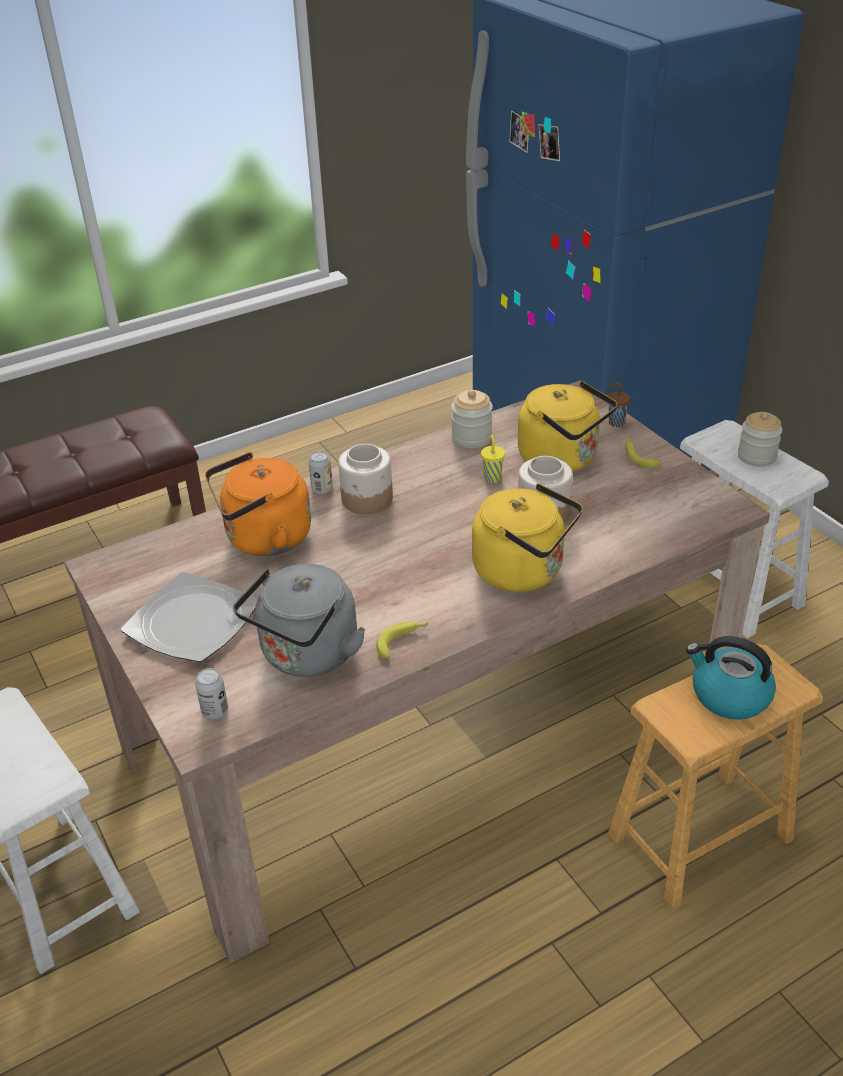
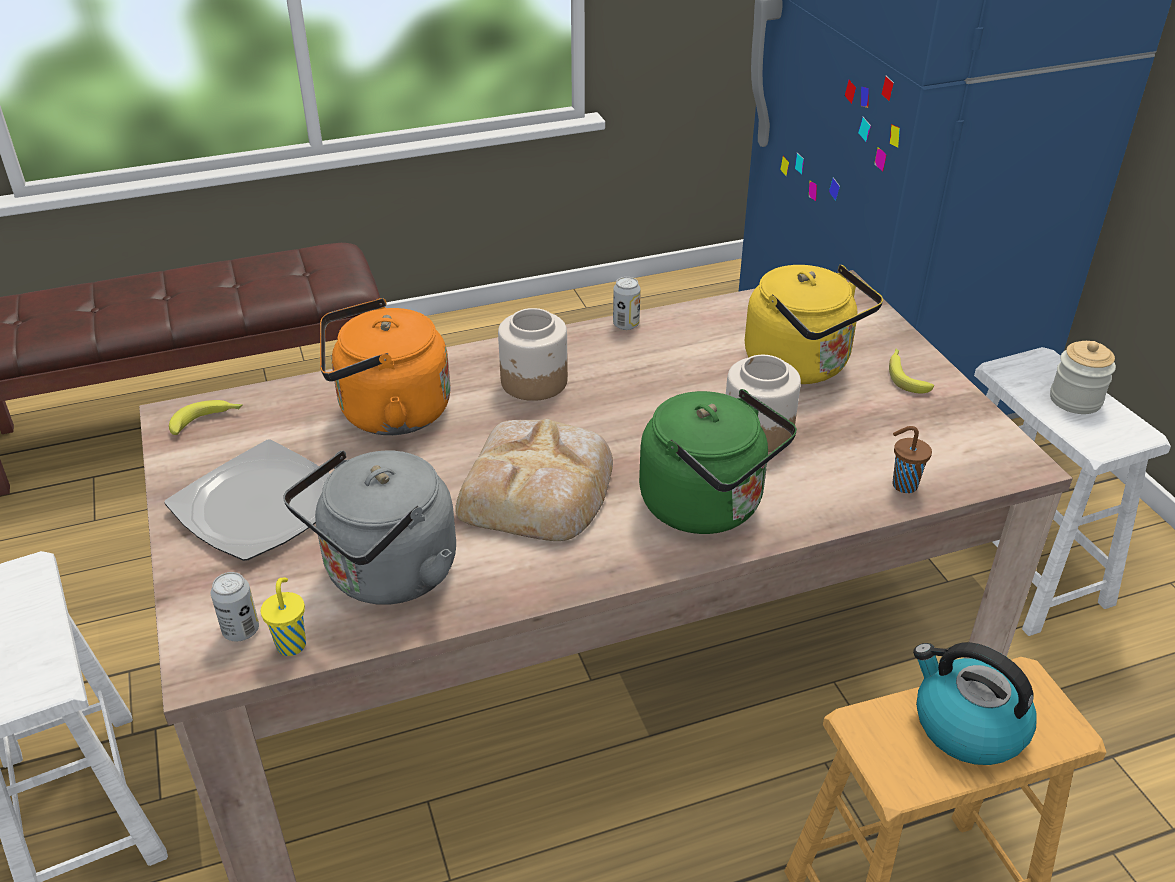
camera: 10 degrees right, 0 degrees up
(322, 489) = (482, 361): can -> can (626, 324)
(397, 577) = (538, 488): none -> bread
(402, 641) = (517, 575): banana -> banana (207, 421)
(471, 438) = (691, 323): jar -> none
(492, 478) = (703, 377): yellow cup -> yellow cup (292, 644)
(524, 572) = (708, 506): yellow kettle -> green kettle
(615, 423) = (885, 329): brown cup -> brown cup (903, 485)

